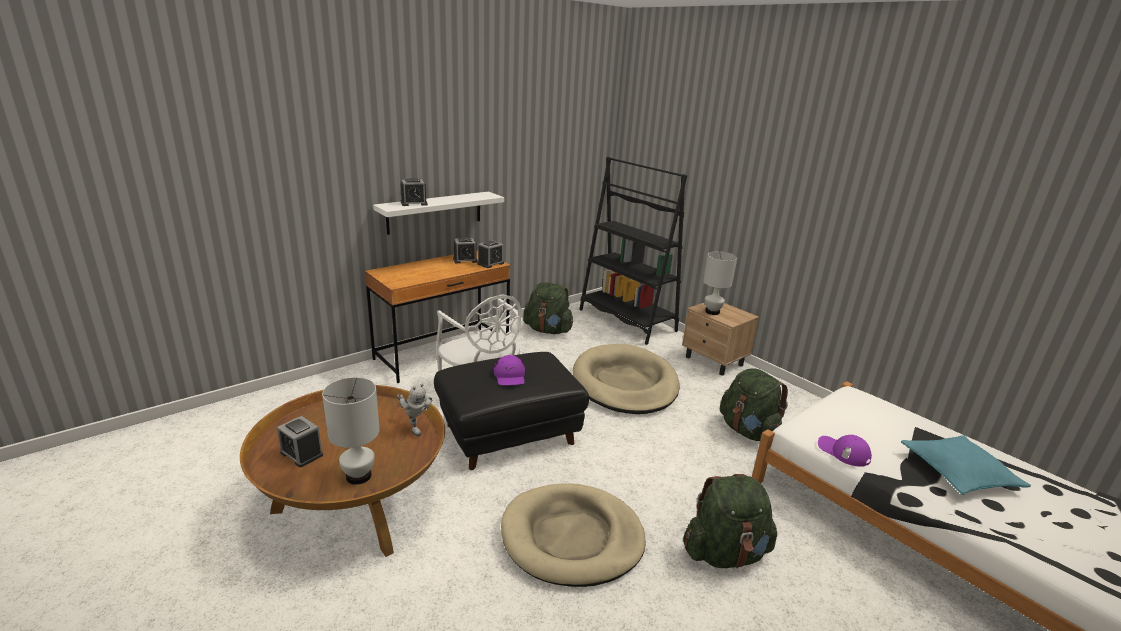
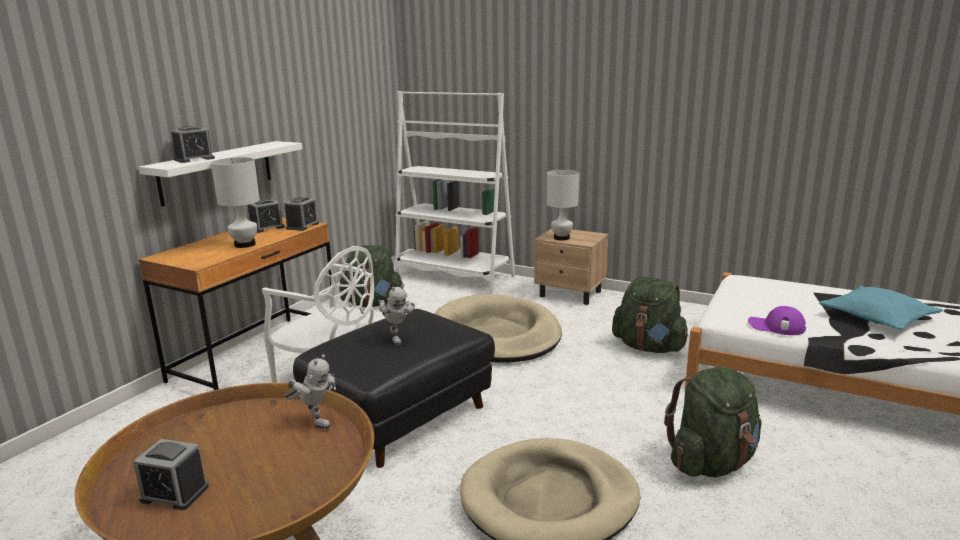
camera: 20 degrees left, 5 degrees down
(358, 476) = (281, 495): white table lamp -> white table lamp (245, 245)
(510, 376) = (396, 338): purple cap -> toy robot
(627, 320) = (455, 276): black bookcase -> white bookcase

